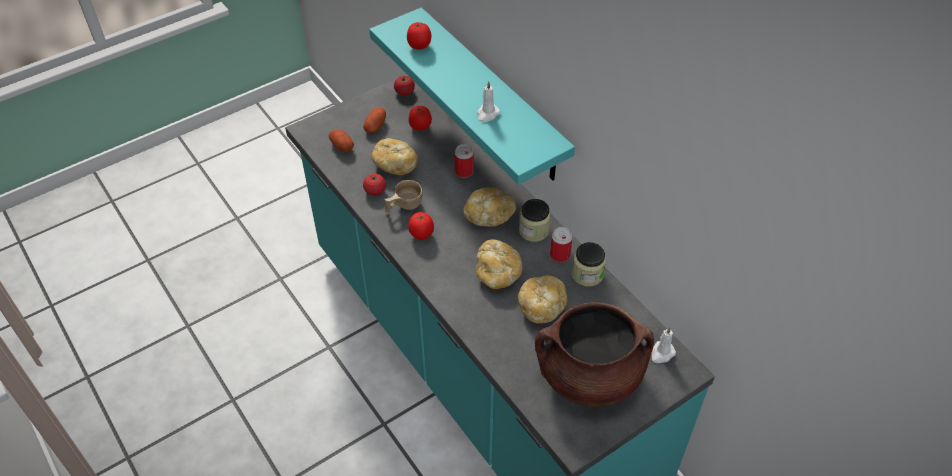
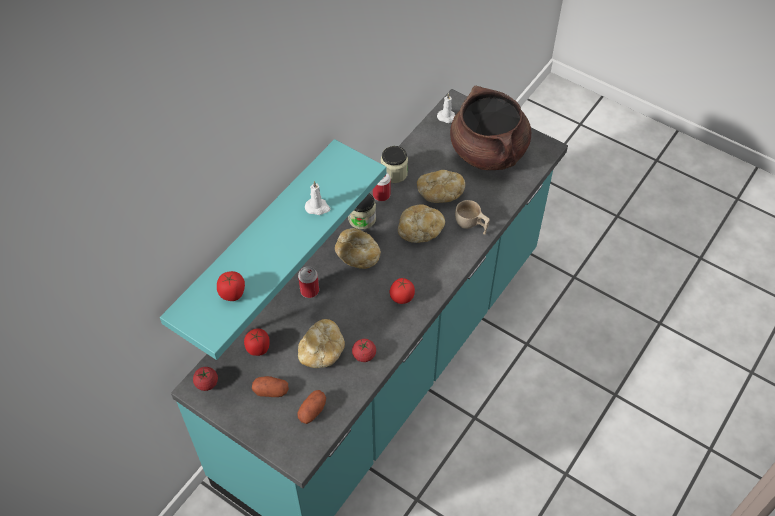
camera: 110 degrees left, 5 degrees up
(403, 206) = (374, 324): beige cup -> beige cup (471, 225)

